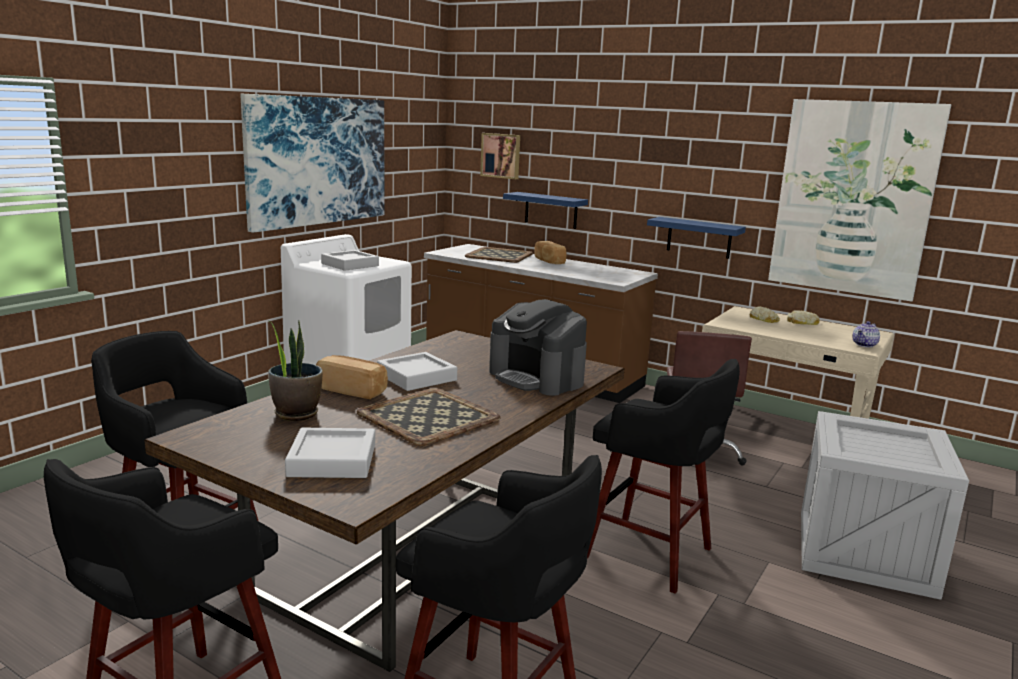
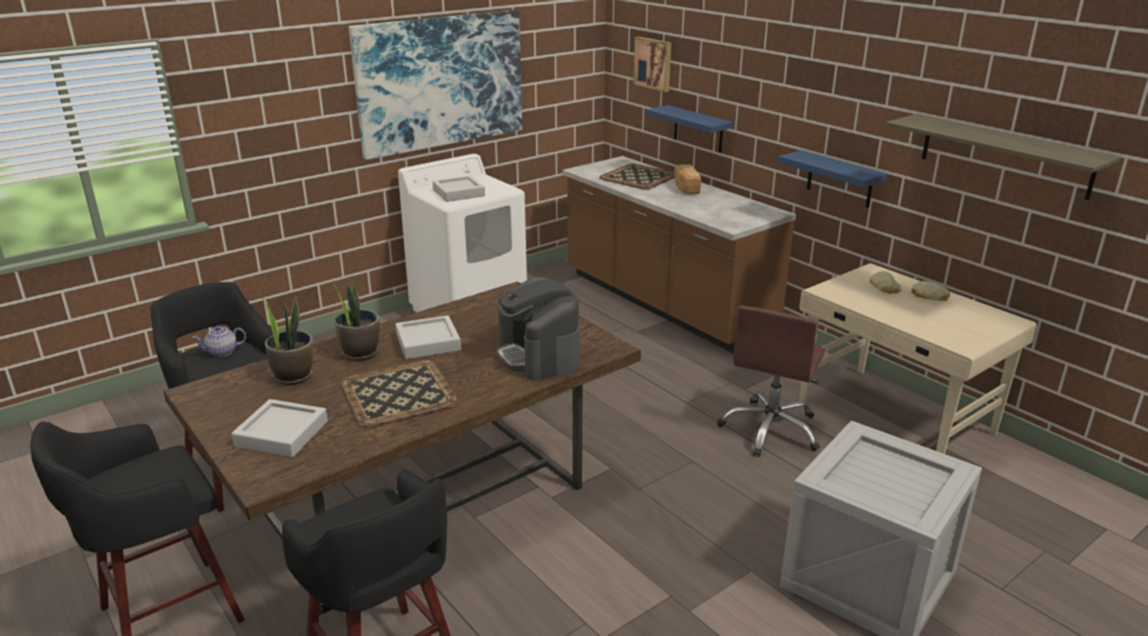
camera: 20 degrees right, 10 degrees up
(352, 390) = (360, 353): bread -> potted plant
(651, 555) = (636, 541): black stool -> none
(853, 198) = (1005, 155): picture -> shelf
(865, 345) = (973, 339): teapot -> teapot (222, 352)

